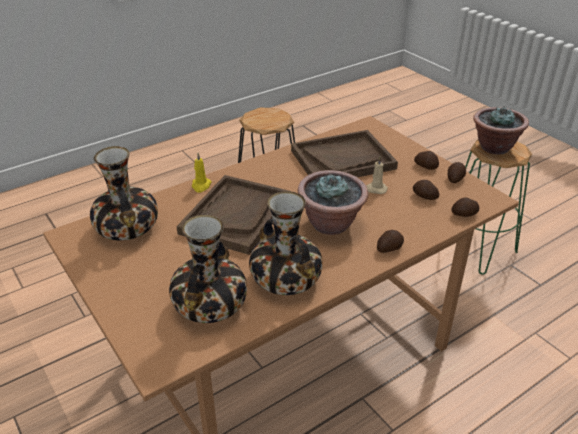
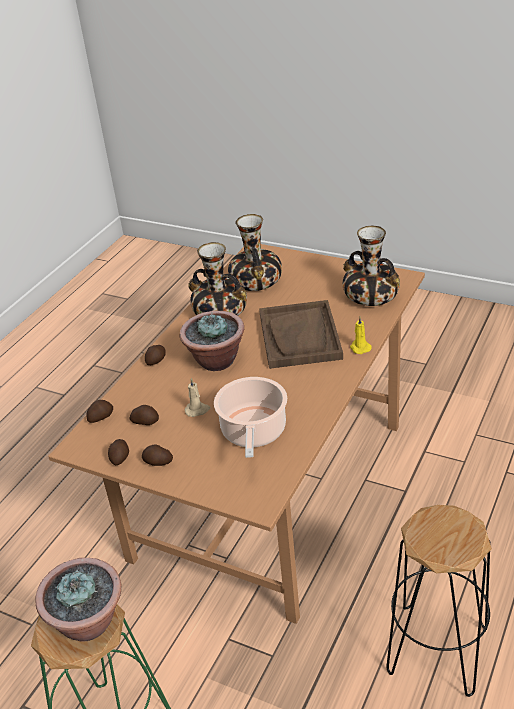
camera: 155 degrees right, 0 degrees up
(343, 159) = (253, 433): brown tray -> cooking pot

